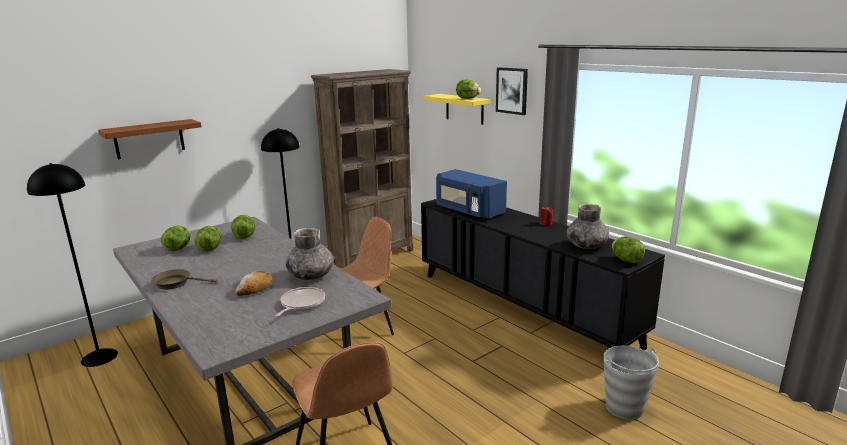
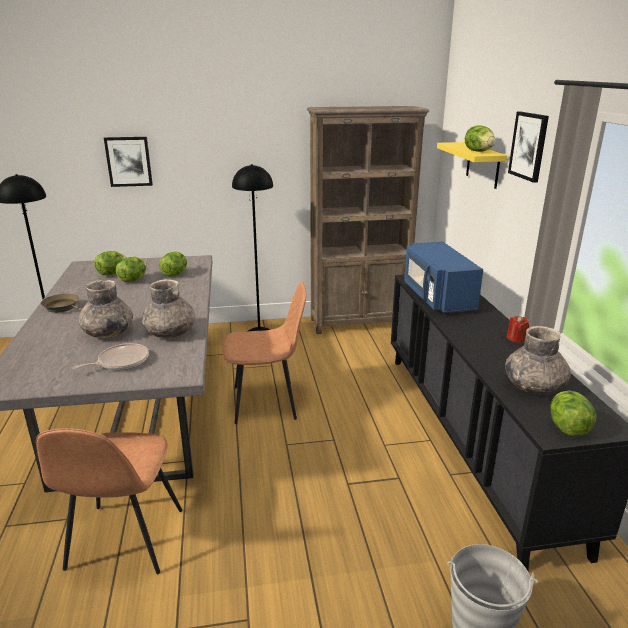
camera: 30 degrees right, 5 degrees up
(149, 139) = (129, 161): brown shelf -> picture
(255, 289) = (108, 333): bread -> grey vase

